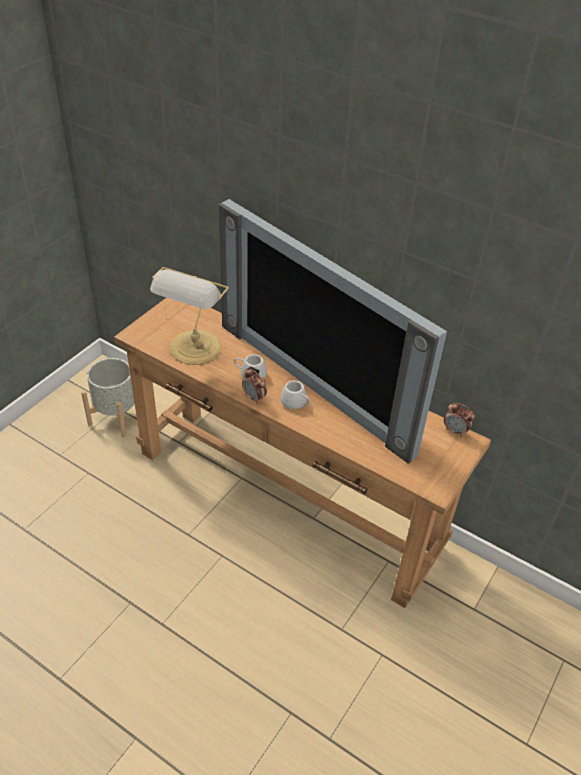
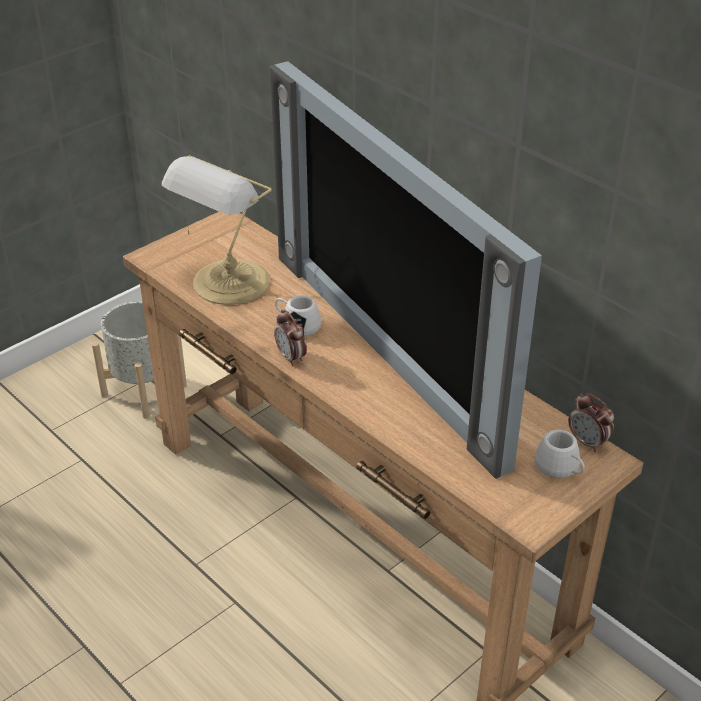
camera: 15 degrees right, 5 degrees down
(296, 403) = (351, 372): white mug -> white mug (561, 468)

